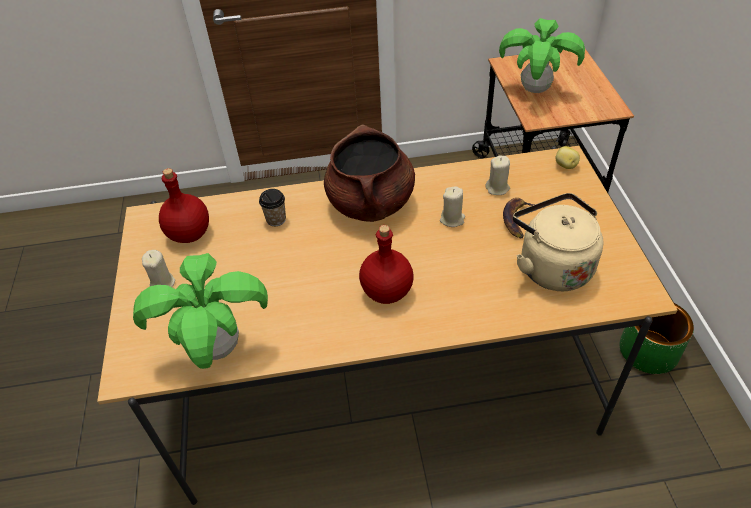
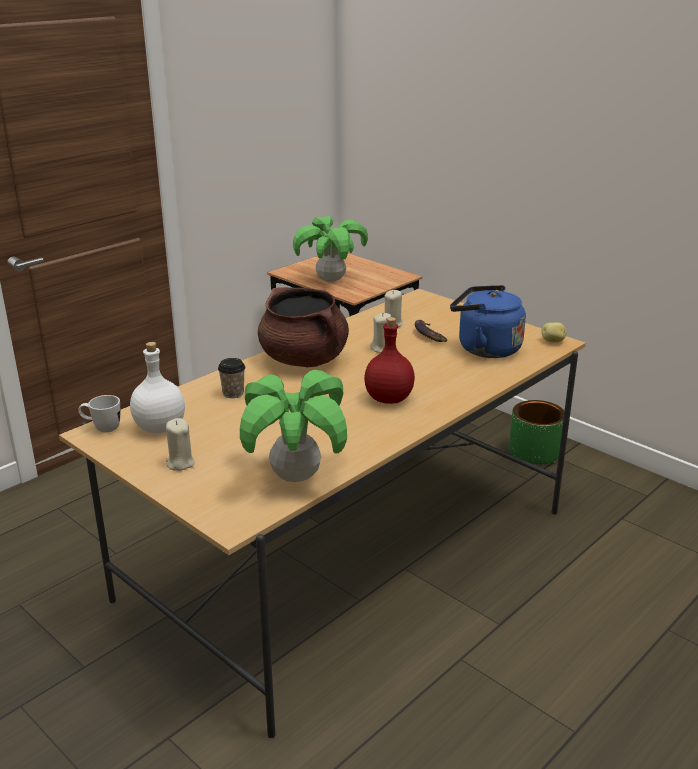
camera: 40 degrees left, 20 degrees down
(155, 215) = (102, 428): none -> white mug
(190, 234) = (161, 427): red bottle -> white bottle
(551, 266) = (484, 348): beige kettle -> blue kettle
(565, 166) = (424, 300): potato -> potato (553, 341)

